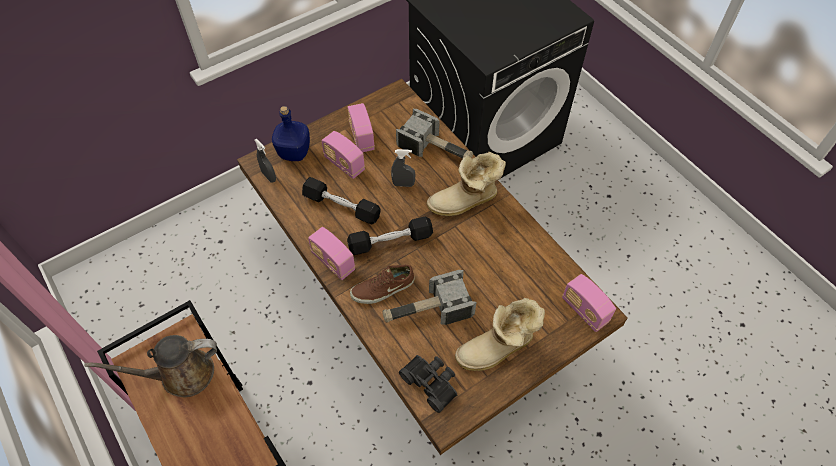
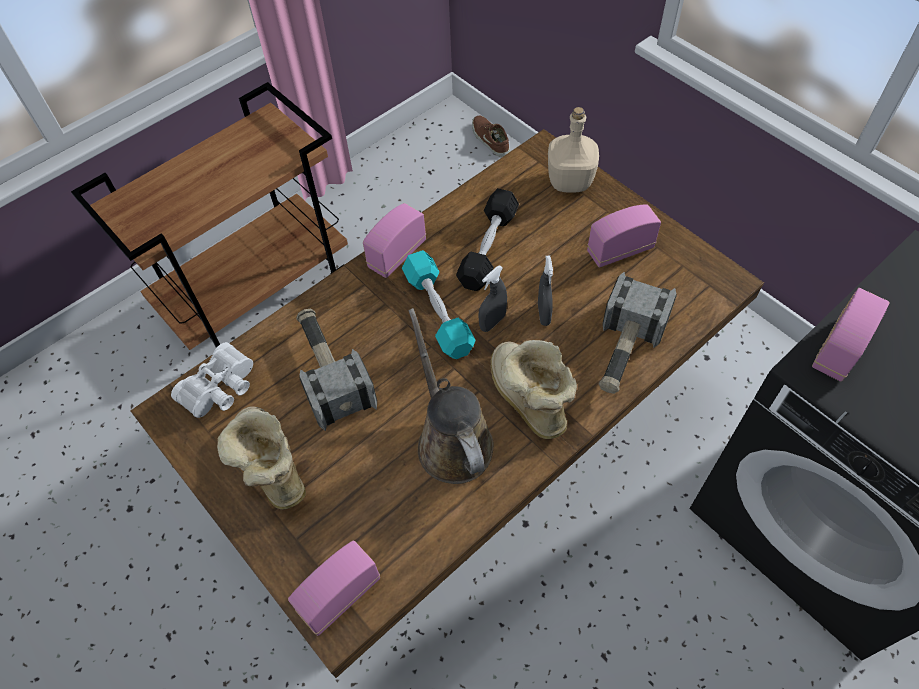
camera: 85 degrees right, 0 degrees up
(181, 374) = (251, 158): brown watering can -> brown watering can (451, 440)
(269, 176) = (522, 164): grey spray bottle -> grey spray bottle (492, 322)
(294, 152) = (571, 181): blue bottle -> beige bottle
(344, 164) = (563, 239): radio -> radio (839, 349)
(383, 289) = (359, 315): brown shoe -> brown shoe (489, 139)
(390, 241) = (438, 312): black dumbbell -> turquoise dumbbell
(432, 382) = (222, 389): black binoculars -> white binoculars

